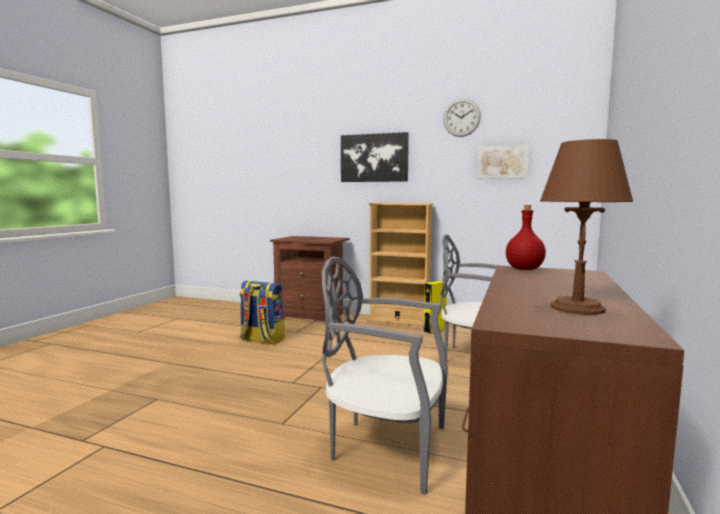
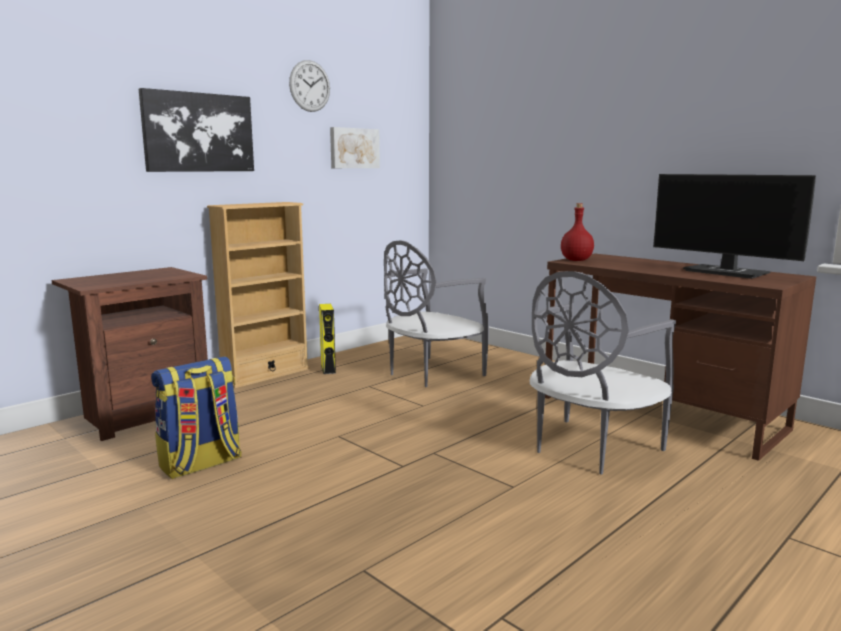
camera: 65 degrees left, 5 degrees up
(578, 308) = (727, 272): brown table lamp -> monitor

